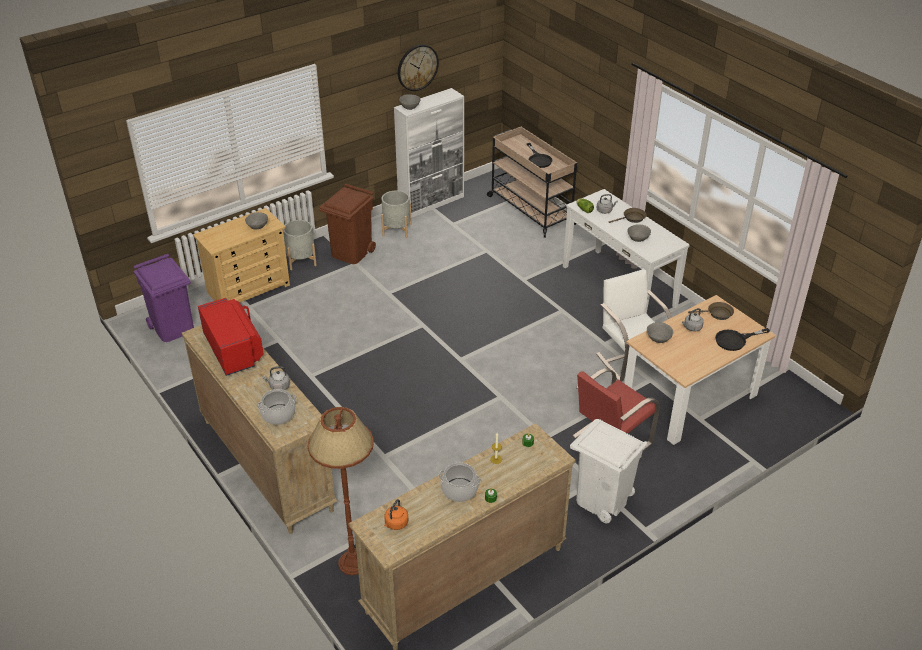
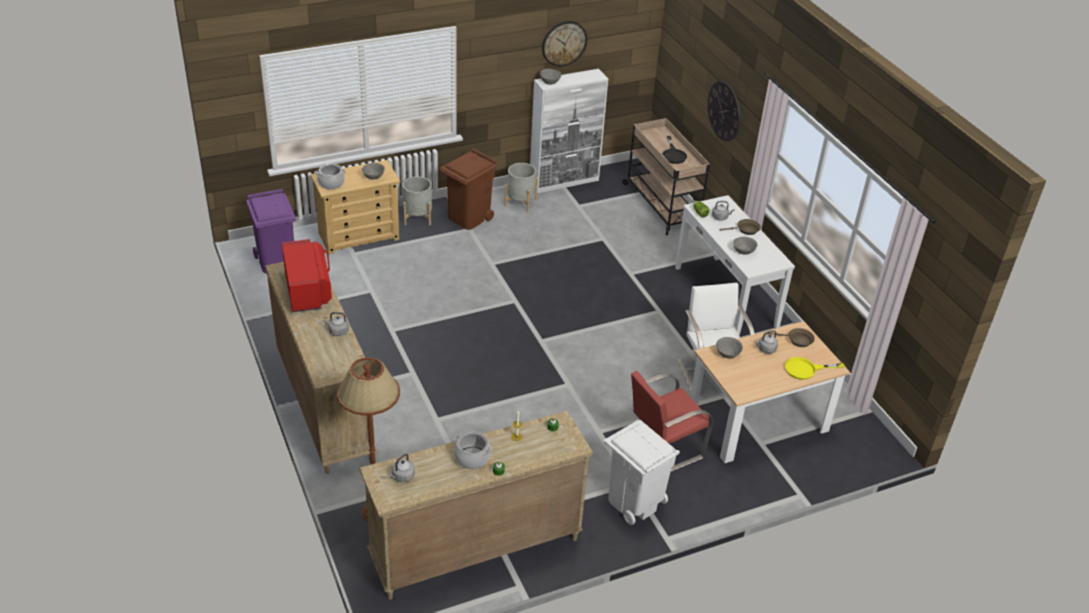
camera: 10 degrees right, 0 degrees up
(278, 415) = (328, 357): cooking pot -> cooking pot (331, 183)
(395, 524) = (402, 477): orange kettle -> grey kettle
(586, 109) = (724, 111): none -> wall clock
(735, 340) = (805, 369): black frying pan -> yellow frying pan

